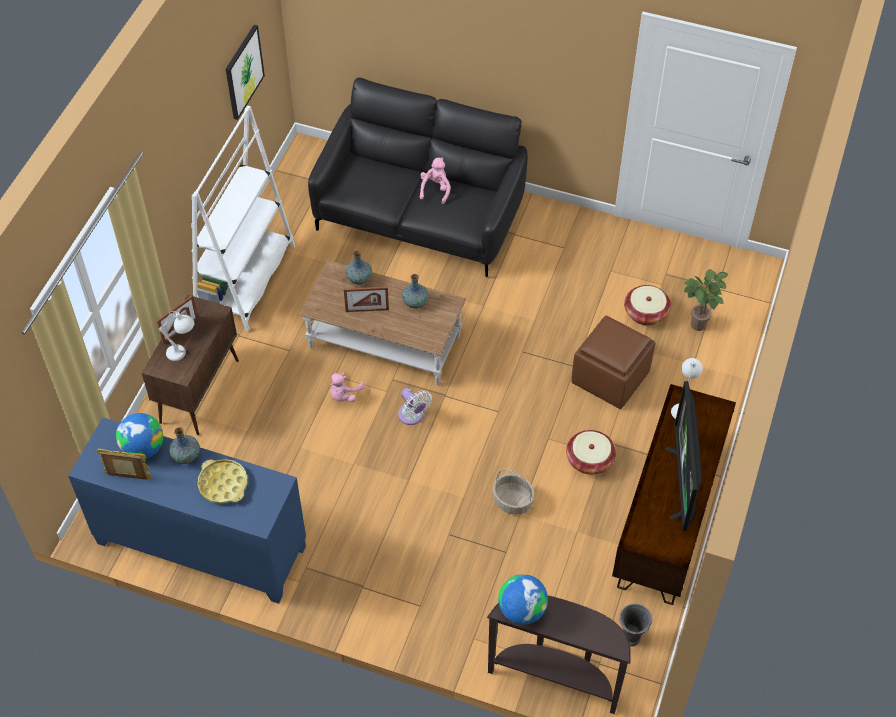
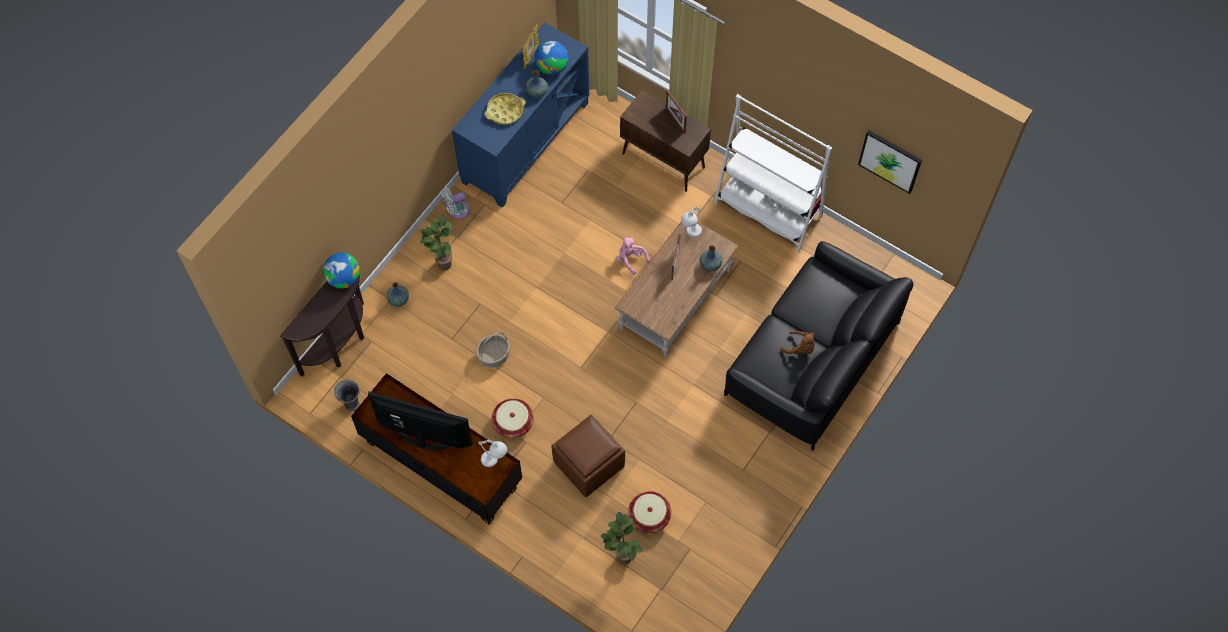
camera: 105 degrees right, 10 degrees up
(183, 355) = (650, 118): white table lamp -> white table lamp (690, 235)
(403, 591) = (443, 262): none -> potted plant
(412, 416) = (595, 303): white fan -> white fan (457, 211)
(415, 302) = (673, 301): vase -> vase (398, 300)
(435, 189) = (800, 348): pink plush toy -> brown plush toy

